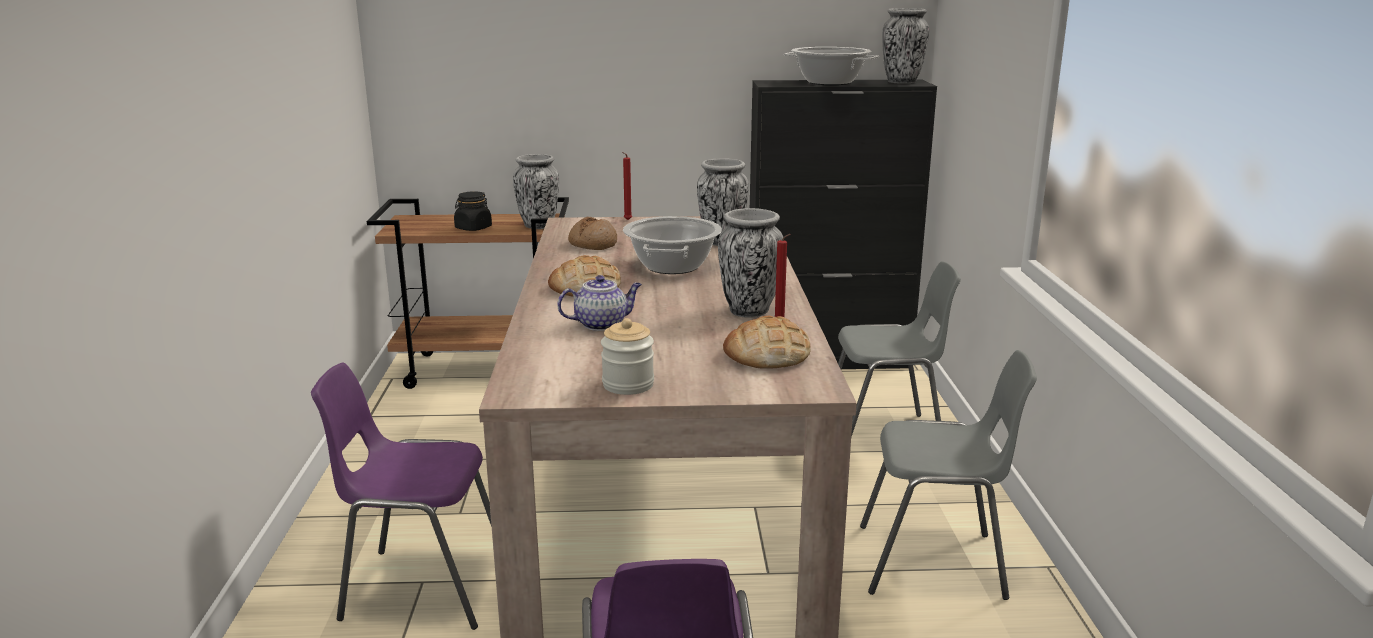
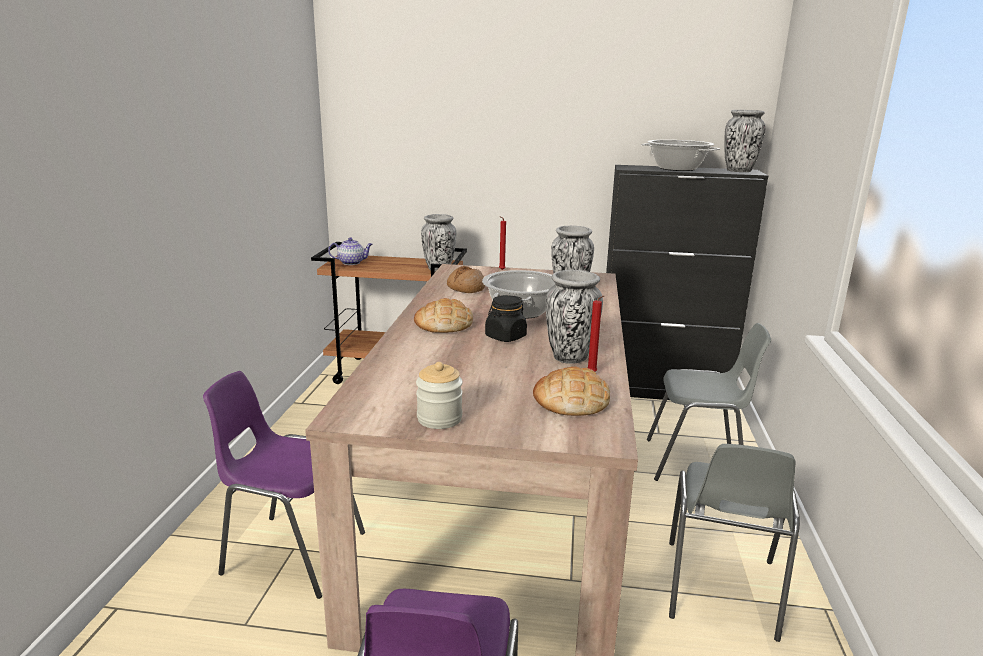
camera: 10 degrees right, 0 degrees up
(473, 228) = (390, 268): black jar -> black jar (505, 337)
(602, 324) = (442, 358): teapot -> teapot (352, 262)
(935, 563) = (720, 591): grey chair -> grey chair turned 90 degrees clockwise

